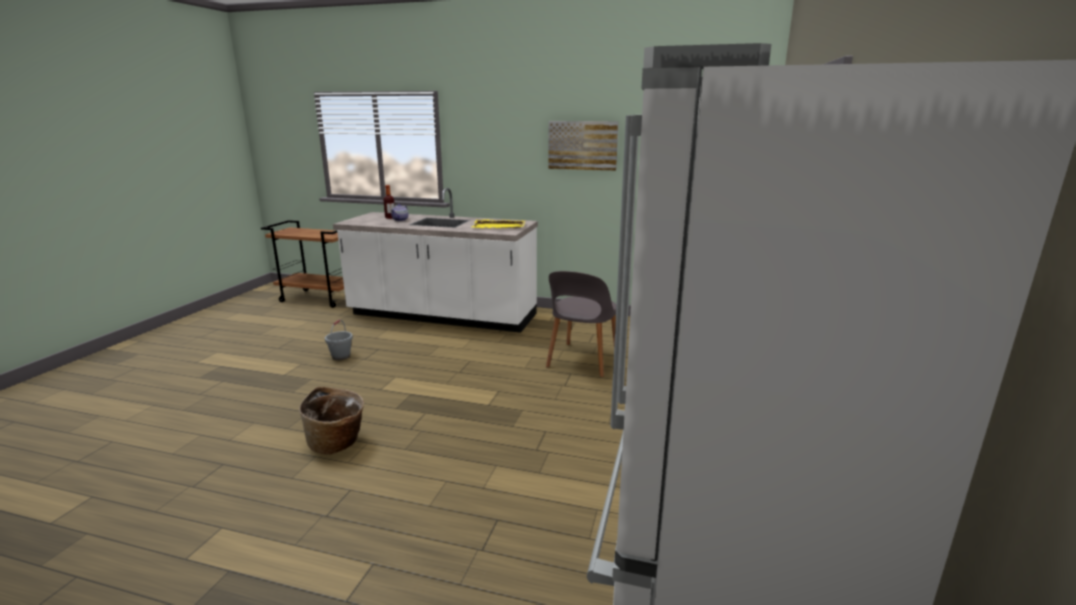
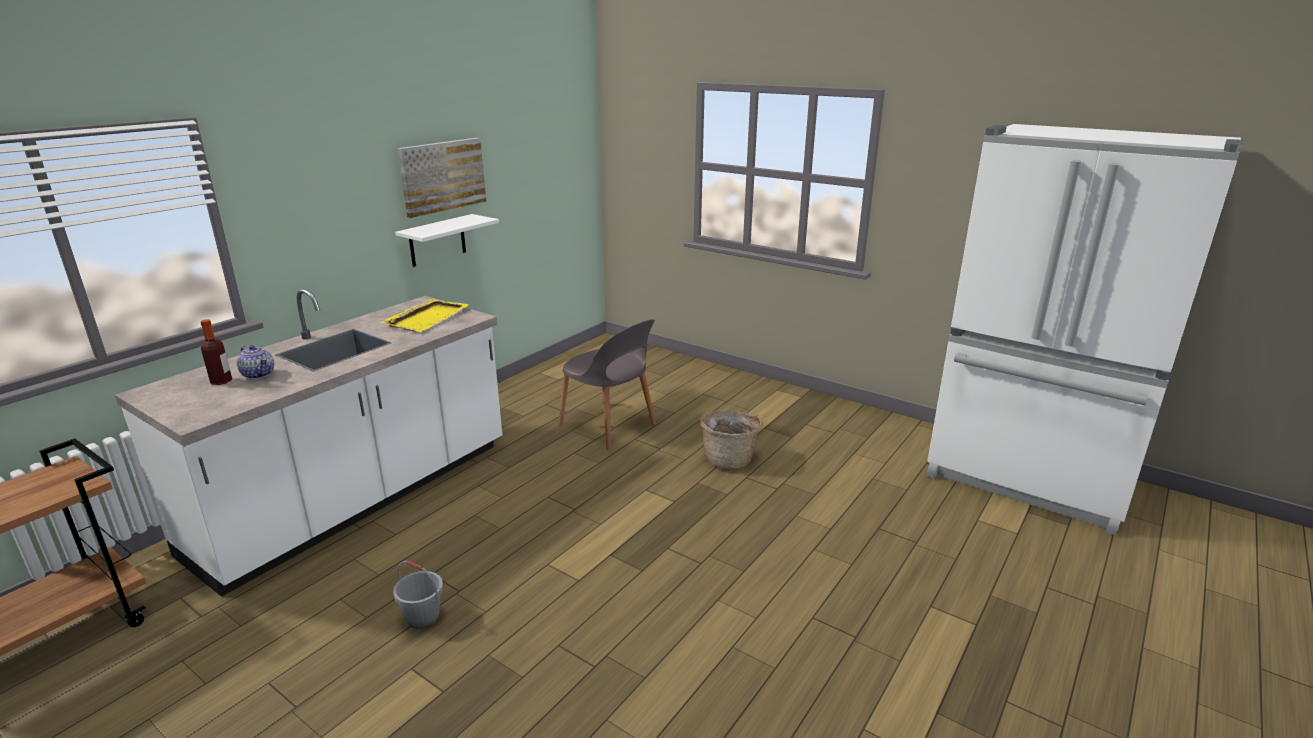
camera: 70 degrees left, 5 degrees up
(337, 443) = (709, 626): basket -> basket (729, 459)
(571, 190) = (437, 240): none -> white shelf

